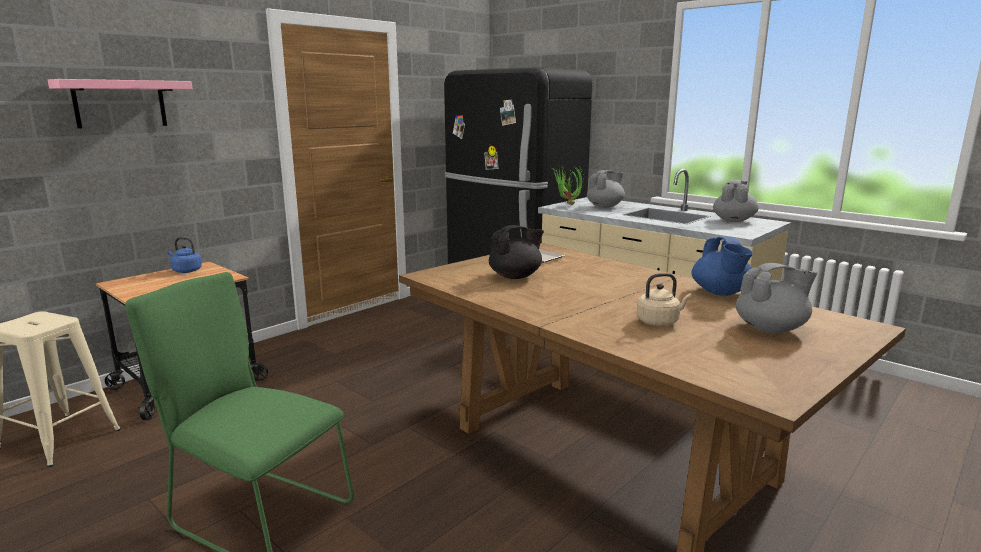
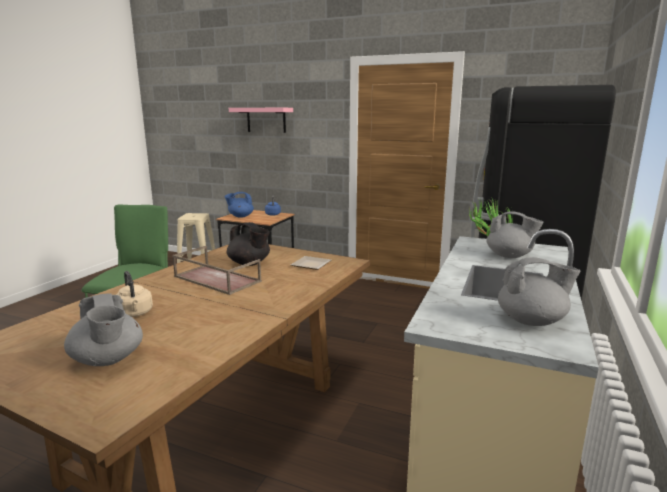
camera: 70 degrees right, 0 degrees up
(562, 290) = (216, 279): none -> brown tray
(720, 293) = (226, 337): blue teapot -> blue teapot (240, 216)

